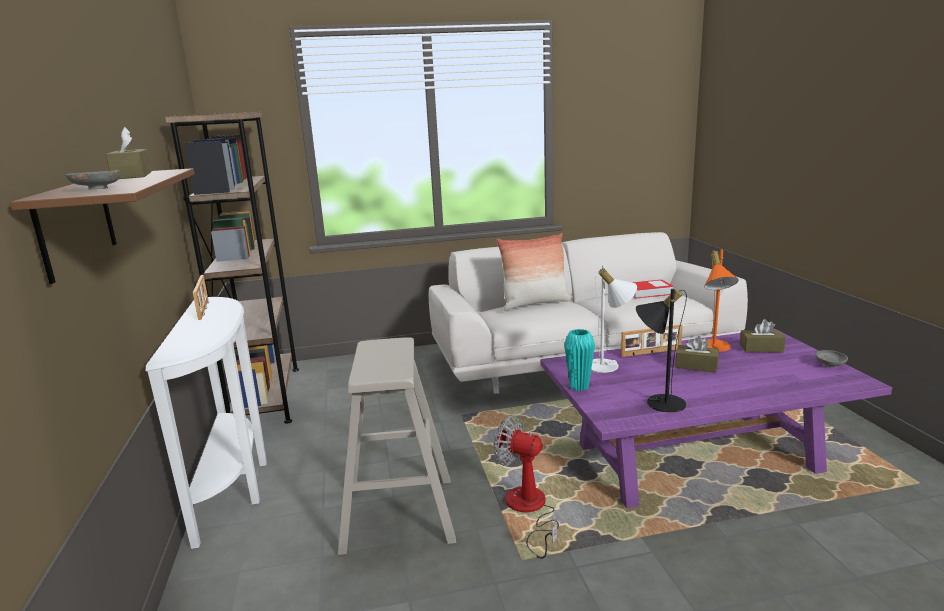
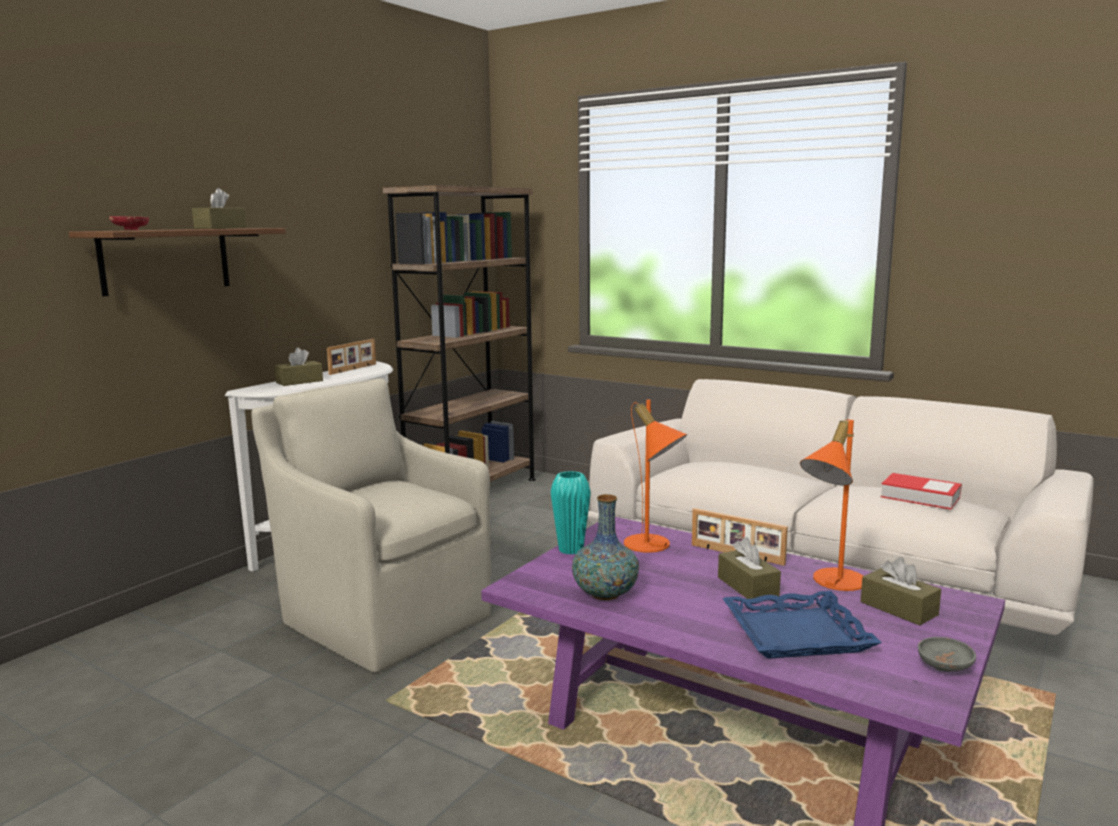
camera: 45 degrees right, 5 degrees down
(97, 189) = (130, 230): grey bowl -> red bowl
(195, 334) = (299, 382): none -> brown tissue box
(398, 513) = (383, 617): beige stool -> beige armchair
(529, 510) = (469, 673): fan -> none
(535, 303) = (744, 466): pillow -> none
(608, 366) = (653, 546): white table lamp -> orange table lamp
(659, 401) = (605, 594): black table lamp -> vase
(764, 377) = (796, 633): none -> blue tray

